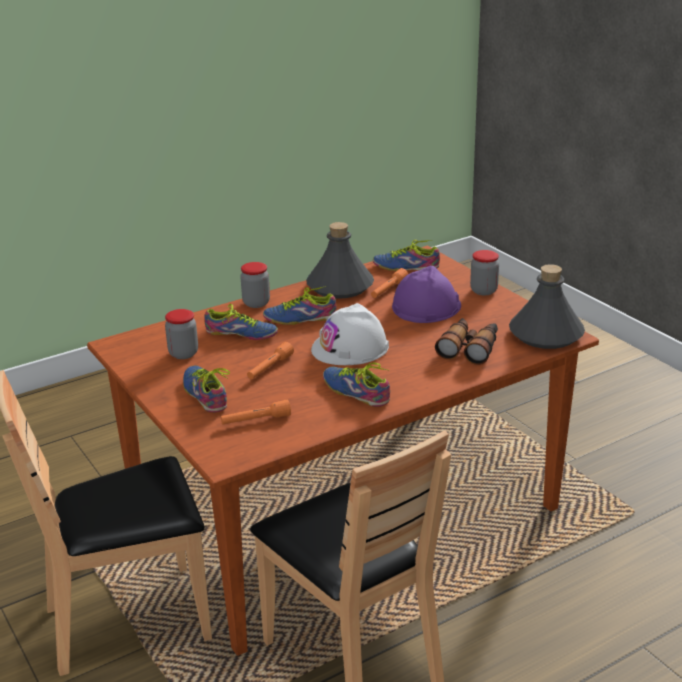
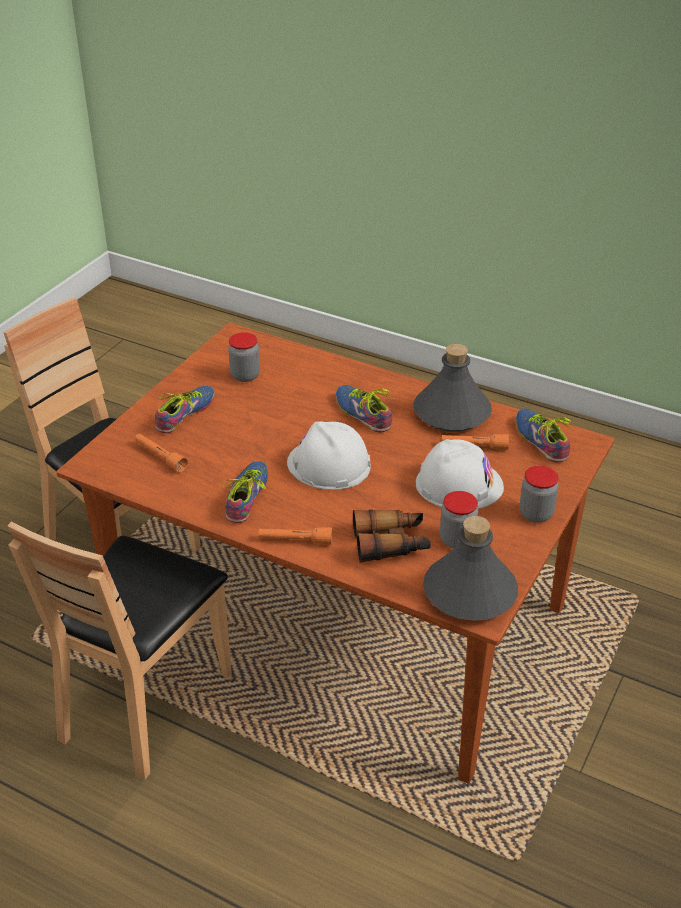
camera: 60 degrees right, 10 degrees up
(241, 335) = (302, 392): shoe -> none
(256, 303) = (371, 377): jar -> jar (457, 540)
(269, 368) = (254, 431): orange flashlight -> orange flashlight (295, 540)
(426, 306) = (459, 484): purple hard hat -> white hard hat

